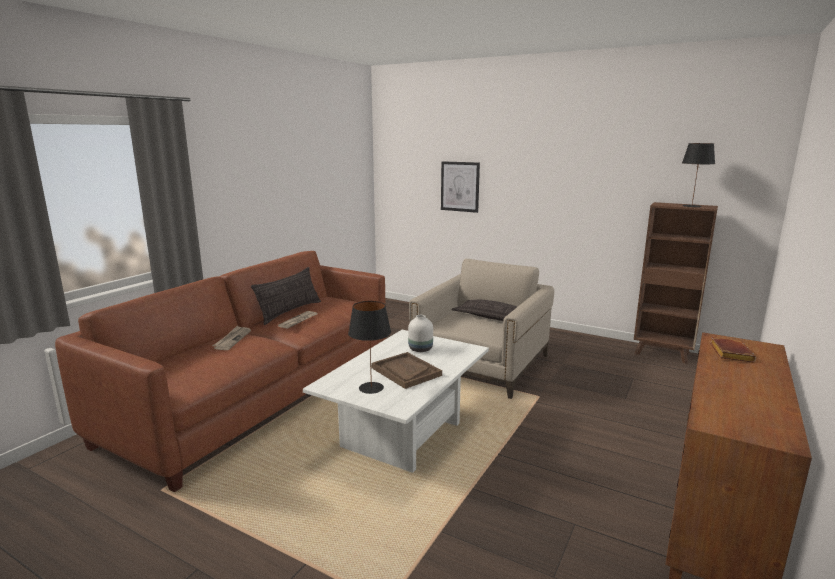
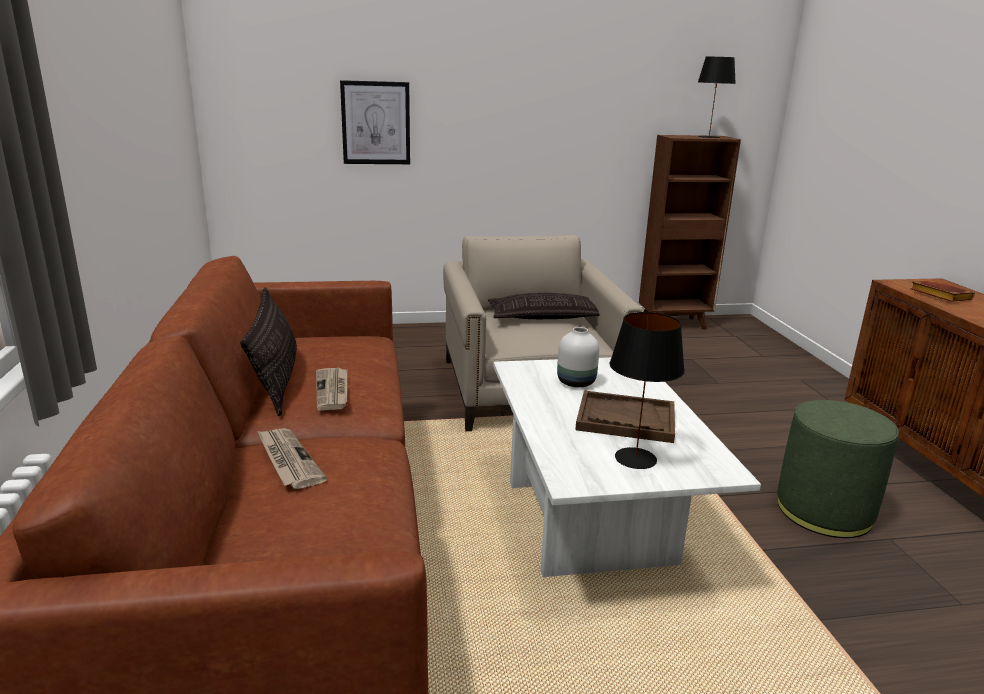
camera: 40 degrees left, 5 degrees up
(556, 490) = (824, 511): none -> green ottoman

